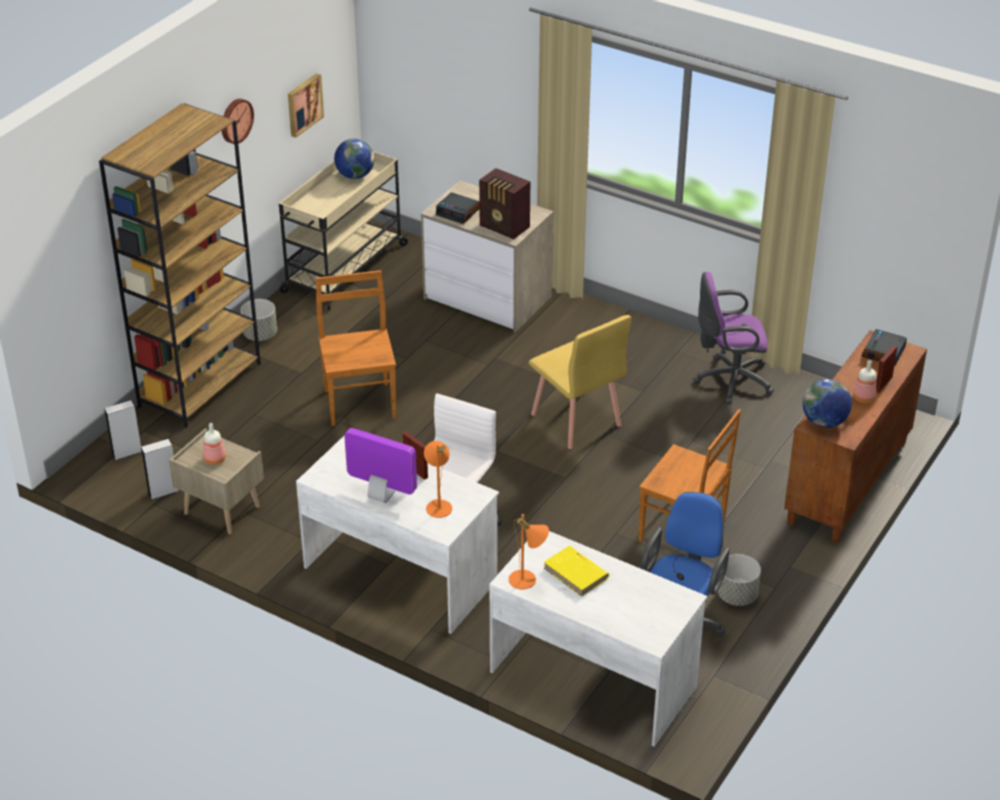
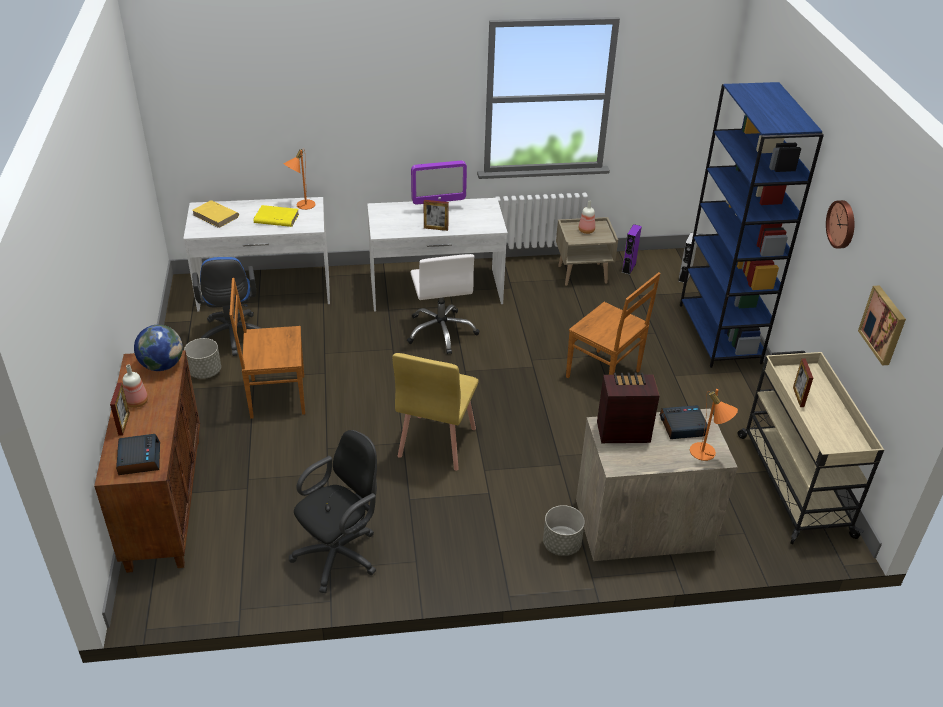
camera: 140 degrees right, 0 degrees up
(163, 492) = (628, 268): grey speaker -> purple speaker
(200, 384) = (720, 334): brown bookcase -> blue bookcase
(260, 335) = (747, 388): grey planter -> grey planter (561, 544)
(338, 202) = (798, 397): none -> picture frame
(355, 175) = (836, 434): globe -> none
(438, 505) = (398, 218): orange table lamp -> orange table lamp (706, 454)
(576, 420) = (436, 442): yellow chair -> yellow chair turned 90 degrees counterclockwise
(644, 614) = (216, 216): none -> yellow book
(729, 381) = (340, 554): purple office chair -> black office chair

